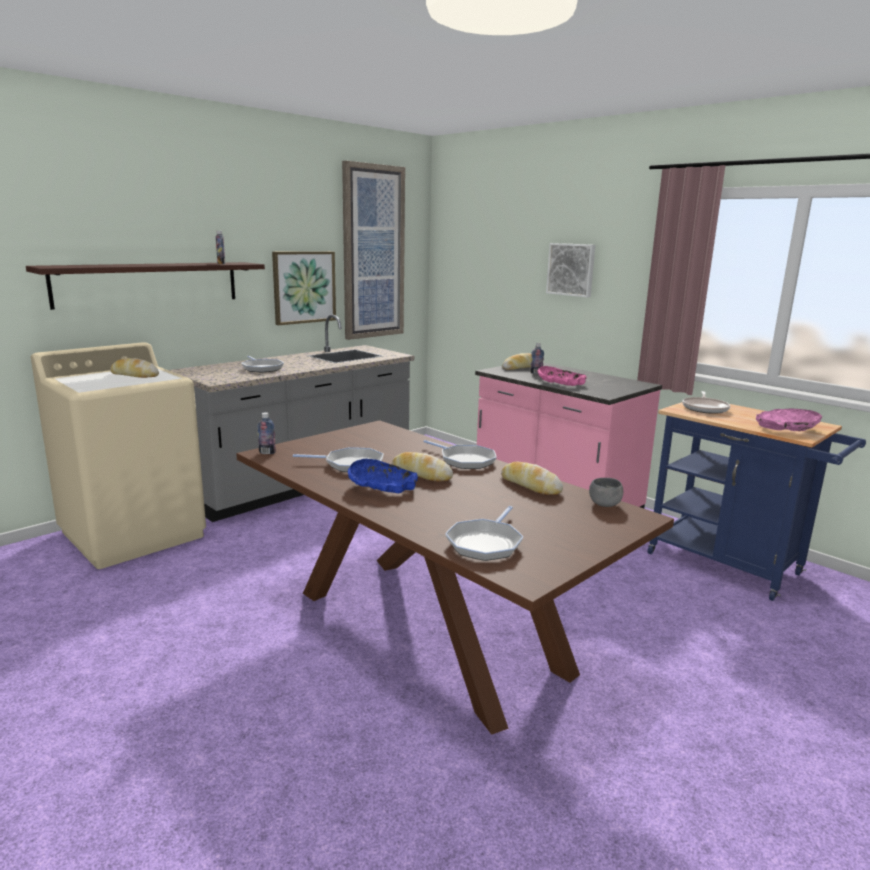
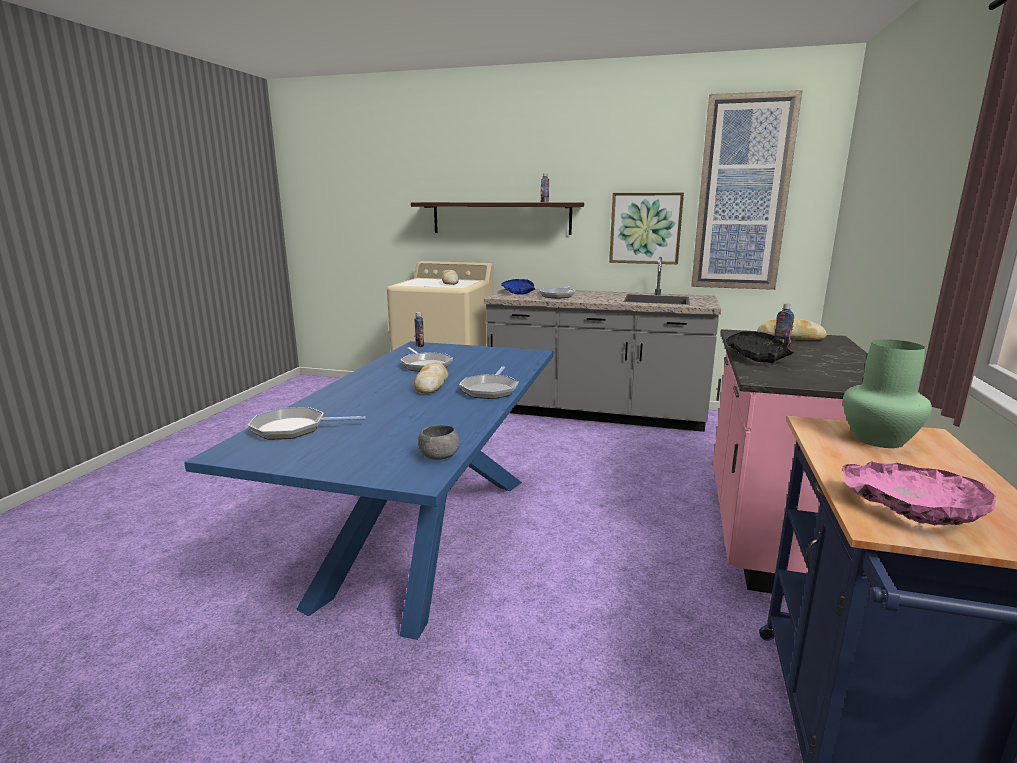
camera: 60 degrees right, 0 degrees up
(381, 487) = (385, 381): blue bowl -> blue bowl (518, 293)
(429, 629) = (427, 535): brown dining table -> blue dining table
(530, 485) = (454, 421): bread -> none
(559, 384) = (757, 358): pink bowl -> black bowl
(571, 269) = (921, 205): picture -> none
(705, 408) = (879, 439): frying pan -> green vase

